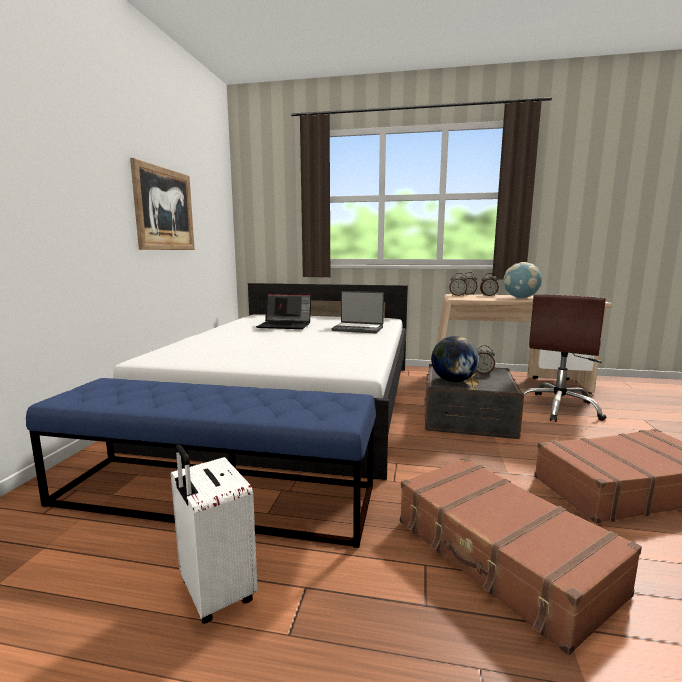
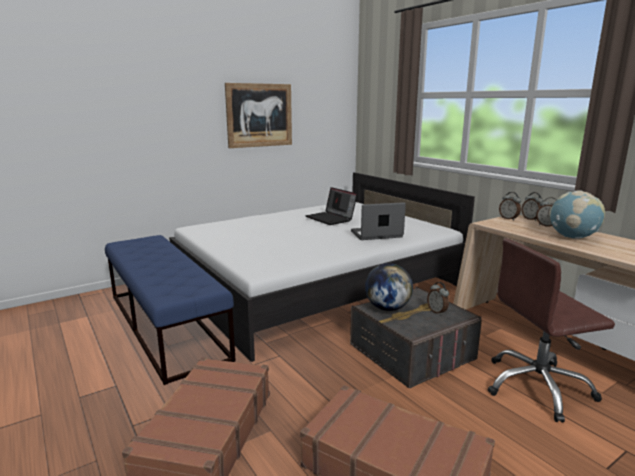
camera: 45 degrees right, 5 degrees up
(214, 593) = (91, 366): white suitcase -> none
(358, 329) = (376, 235): laptop -> laptop turned 105 degrees clockwise

